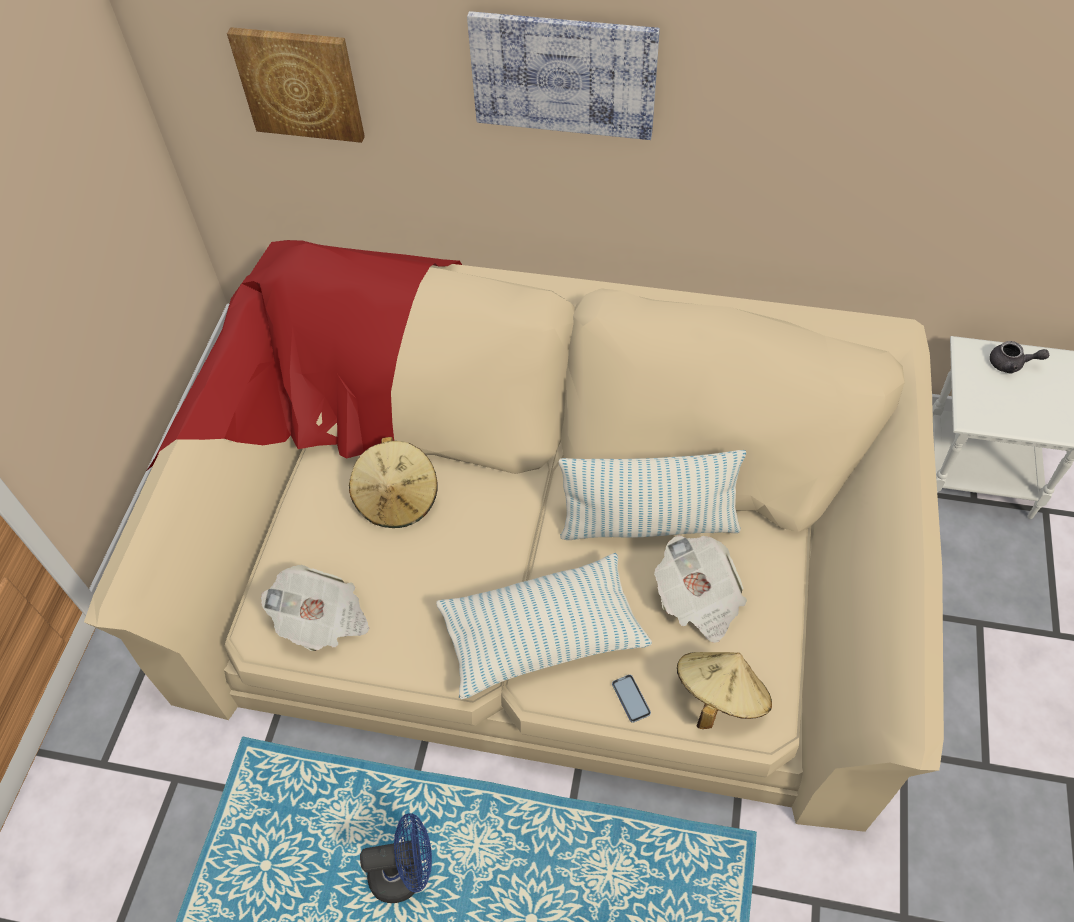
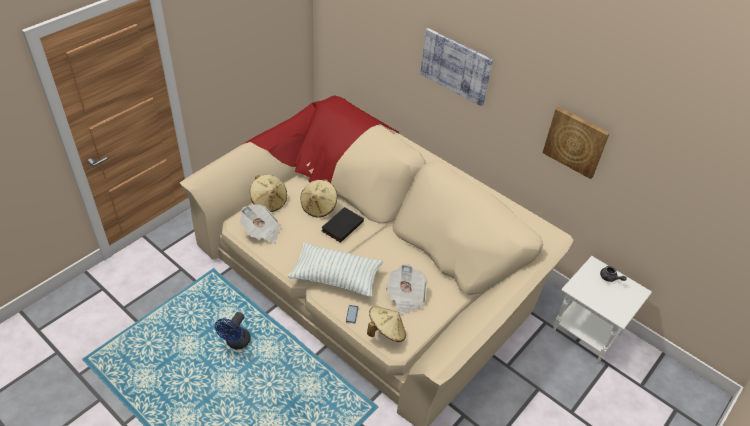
camera: 25 degrees right, 10 degrees down
(289, 544) = (269, 201): none -> beige hat
(300, 83) = (364, 34): picture -> picture (575, 142)
(405, 873) = (236, 343): blue fan -> blue fan turned 90 degrees clockwise
(473, 517) = (342, 226): none -> black book
(648, 523) = (408, 262): pillow -> none

